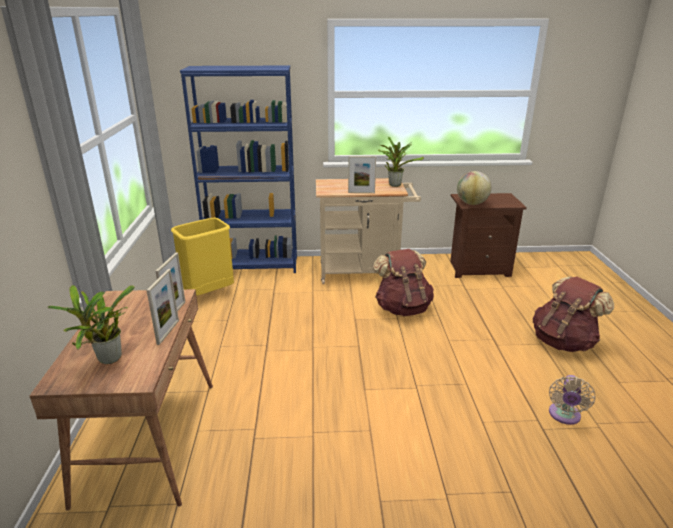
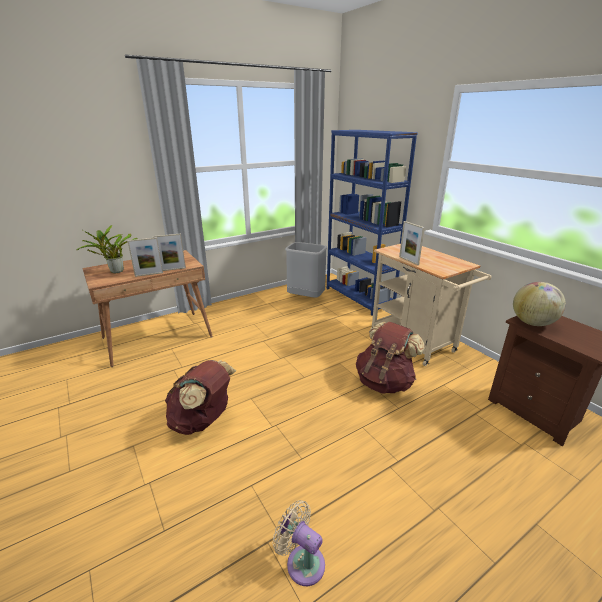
camera: 60 degrees right, 0 degrees up
(208, 293) = (306, 297): yellow trash can -> grey trash can
(394, 184) = (456, 267): potted plant -> none
(563, 342) = (463, 535): brown backpack -> brown backpack (202, 421)
(564, 416) = (302, 561): beige fan -> beige fan turned 45 degrees clockwise

